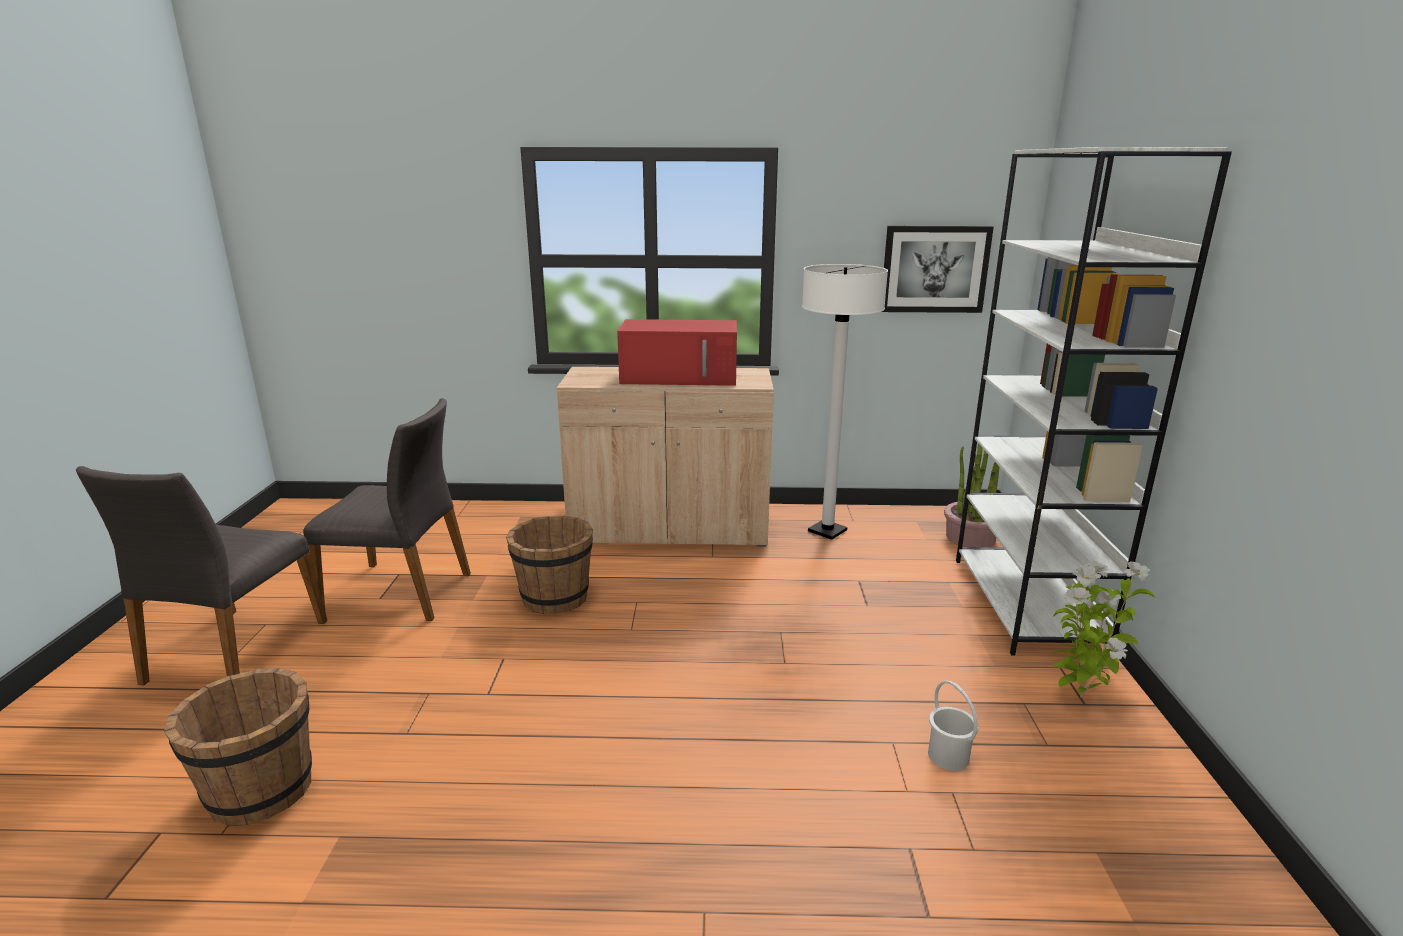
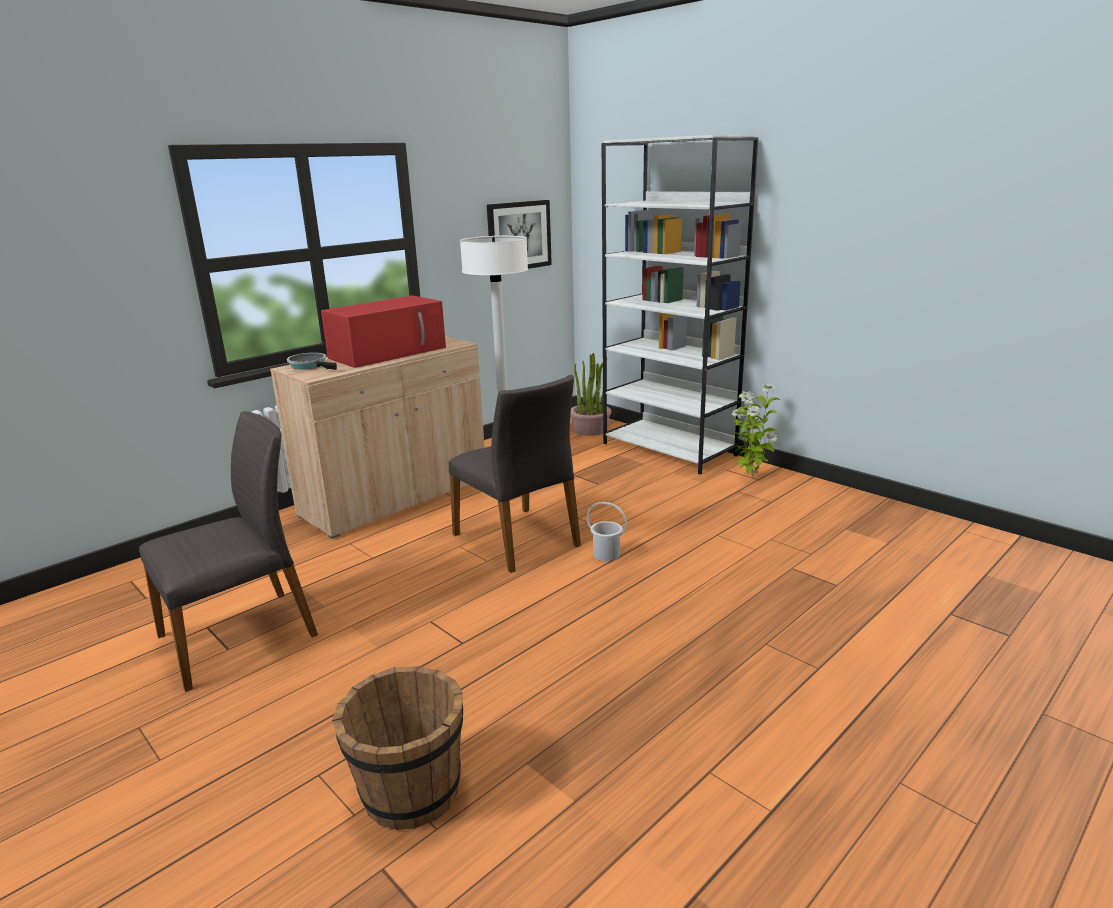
camera: 45 degrees left, 0 degrees up
(234, 651) = (153, 759): grey chair -> grey chair (518, 539)
(555, 597) = (392, 572): brown bucket -> none
(598, 372) = (310, 366): none -> frying pan
(948, 756) = (746, 527): white bucket -> white bucket (606, 554)

